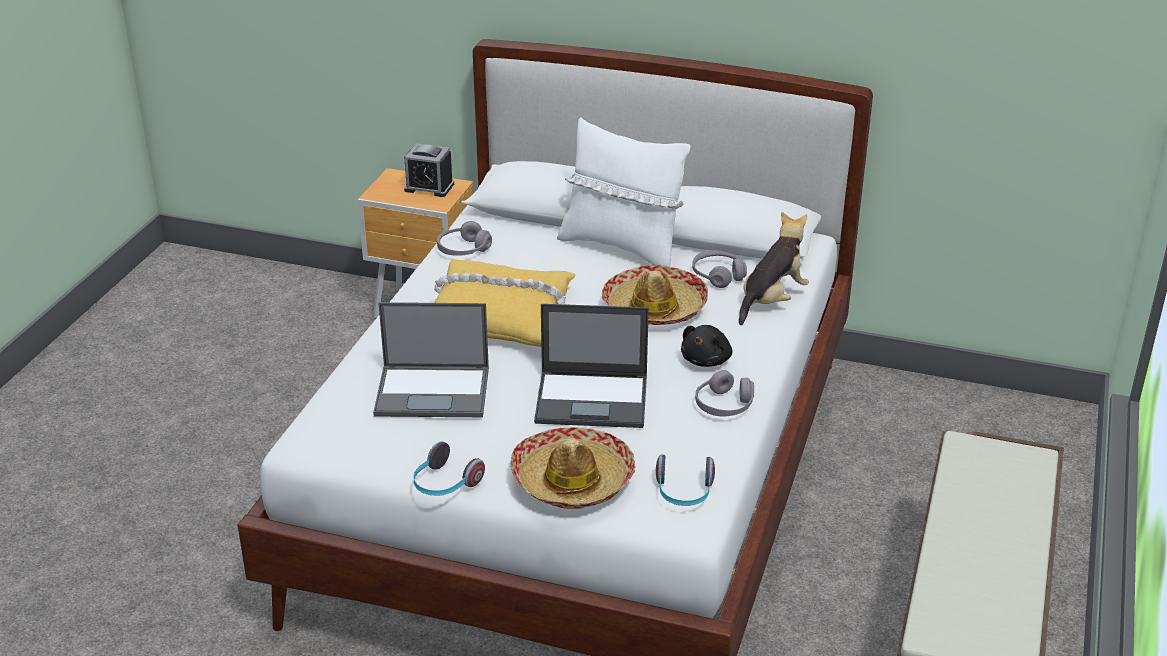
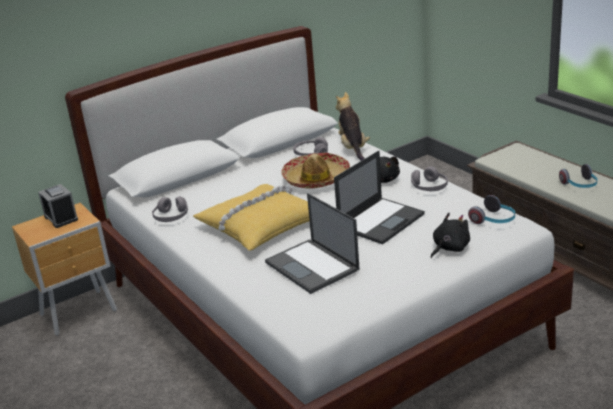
camera: 50 degrees left, 5 degrees down
(429, 187) = (61, 218): alarm clock -> alarm clock turned 90 degrees clockwise
(434, 391) = (313, 266): laptop -> laptop turned 105 degrees clockwise
(444, 485) = (409, 291): headphones -> headphones (580, 185)
(572, 480) = (449, 248): hat -> black plush toy
(621, 247) = (244, 170): white pillow -> none

